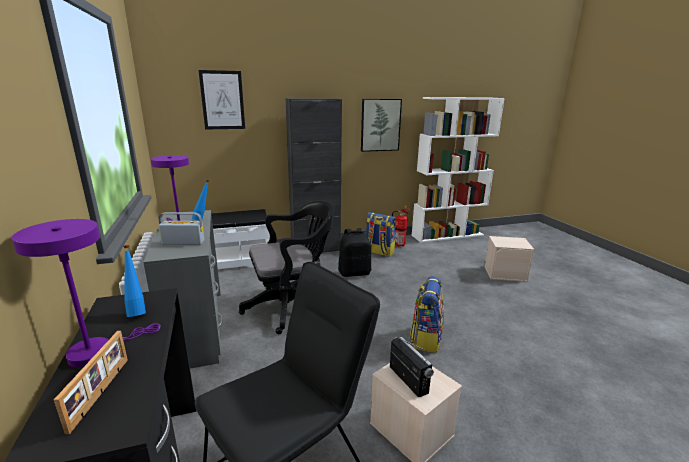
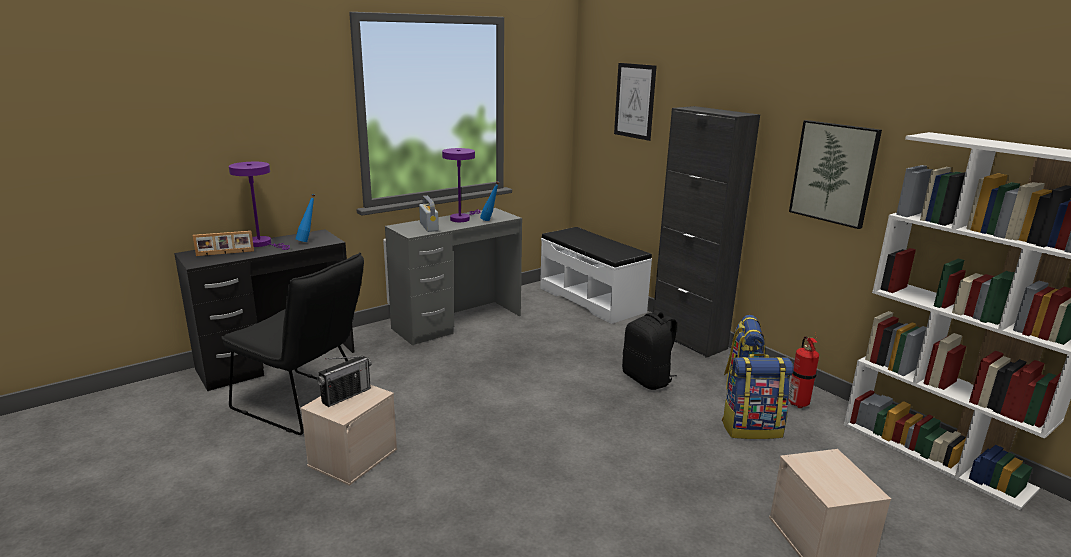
camera: 70 degrees right, 0 degrees up
(292, 306) = (526, 356): black office chair -> none
(425, 338) = (516, 455): backpack -> backpack (752, 429)

